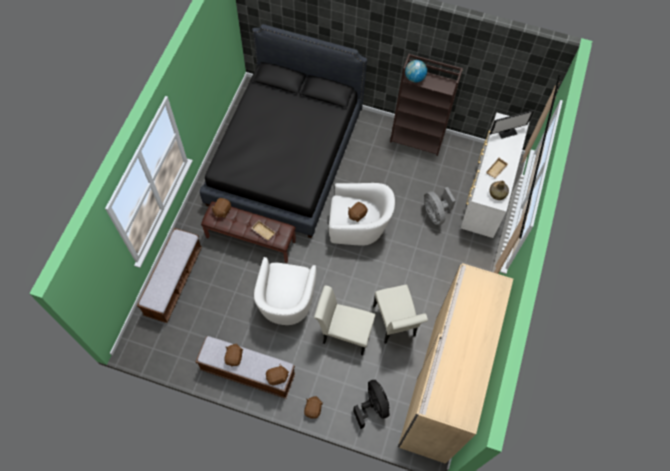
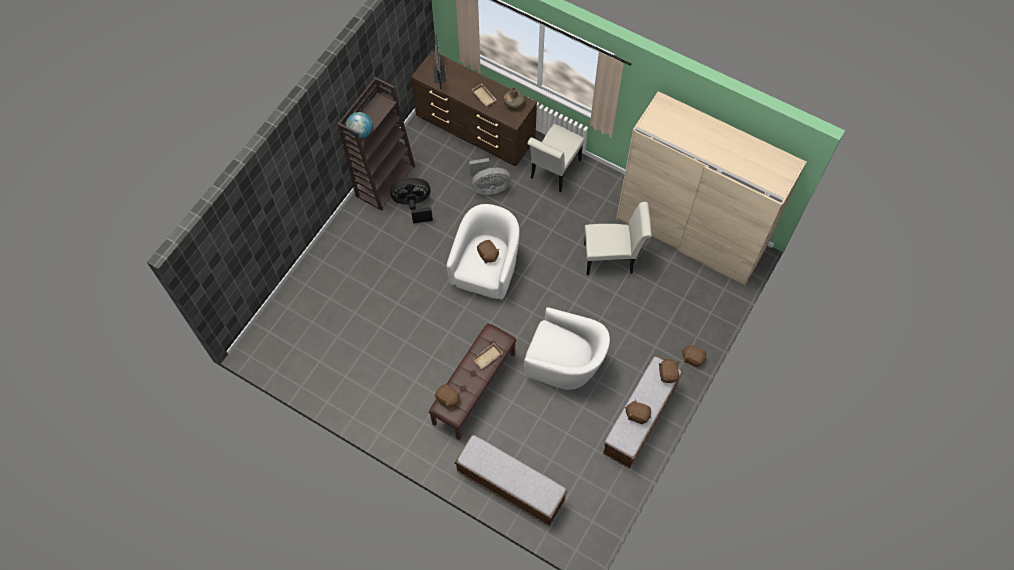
camera: 75 degrees left, 0 degrees up
(286, 157) = (370, 328): black bed -> none
(343, 333) = (612, 311): white chair -> white chair (553, 172)
(372, 406) = (699, 300): black fan -> black fan (414, 206)
(487, 192) = (475, 131): white dresser -> brown dresser

